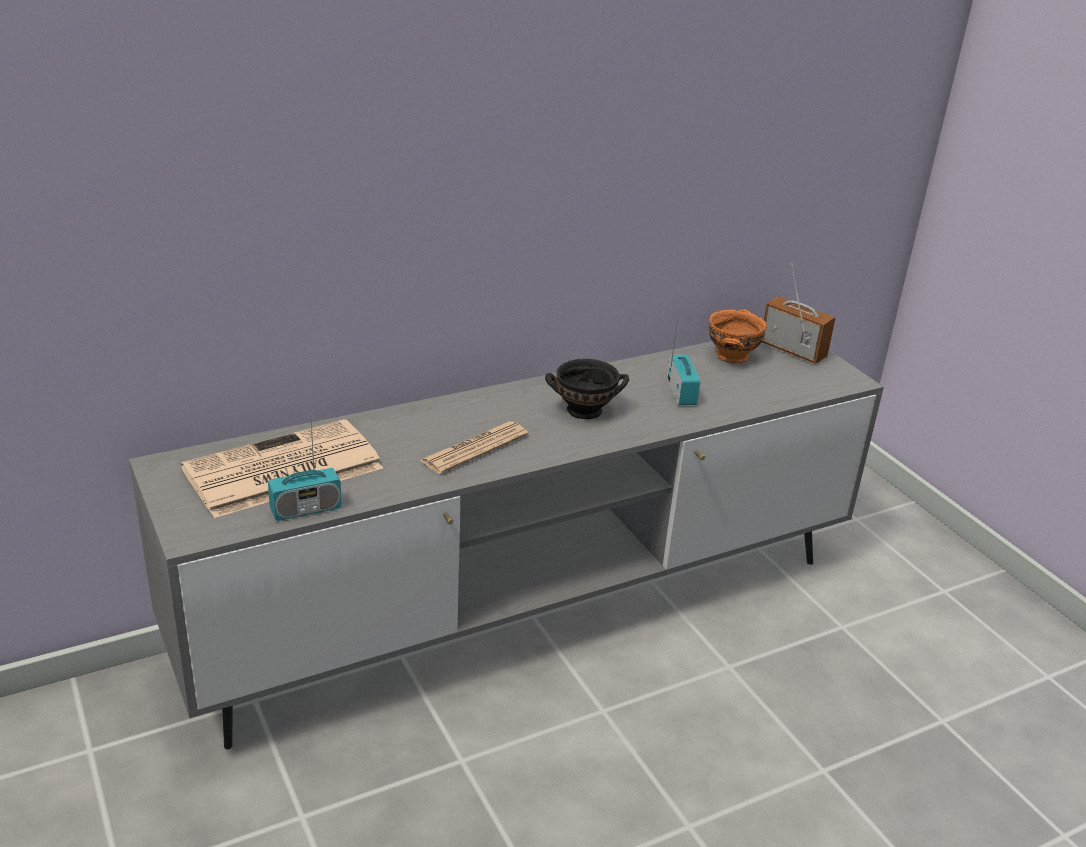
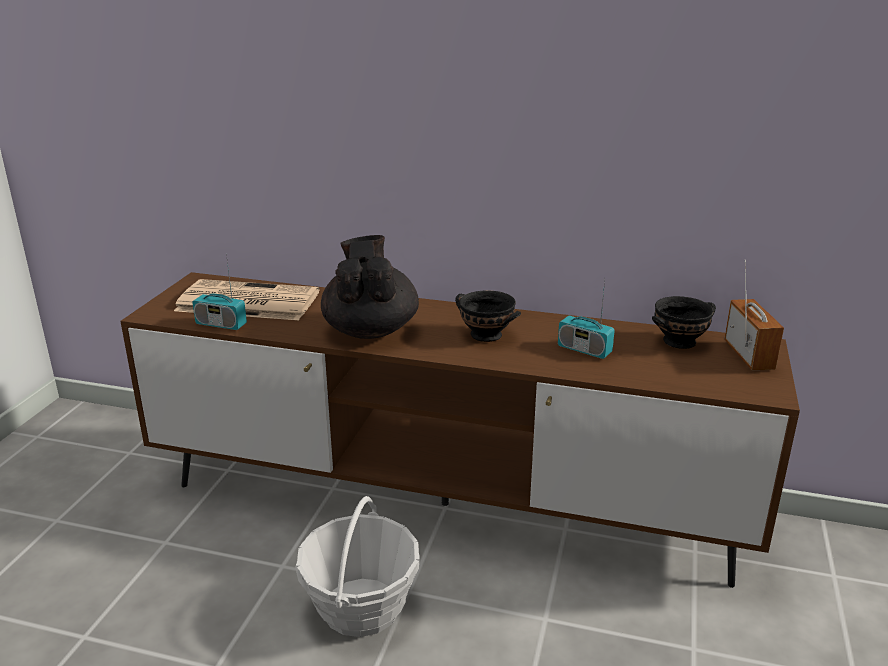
camera: 45 degrees right, 5 degrees down
(474, 448) = (370, 330): newspaper -> black teapot
(528, 613) = (444, 504): grey tv stand -> brown tv stand
(584, 750) = (361, 607): none -> basket
(681, 393) = (584, 350): radio -> radio turned 90 degrees clockwise
(733, 355) = (681, 341): orange bowl -> black bowl

